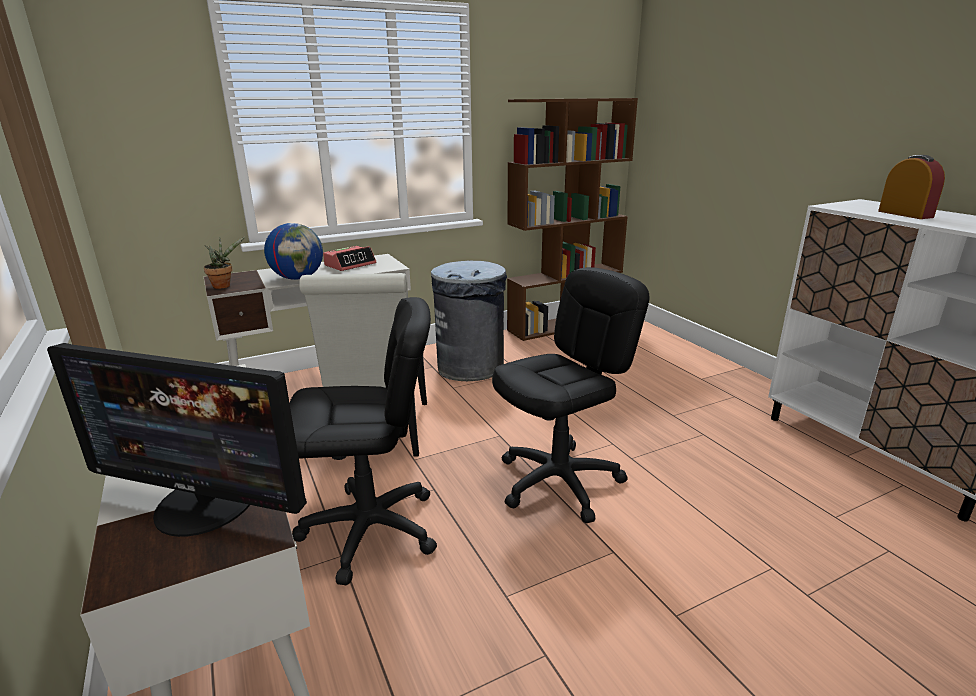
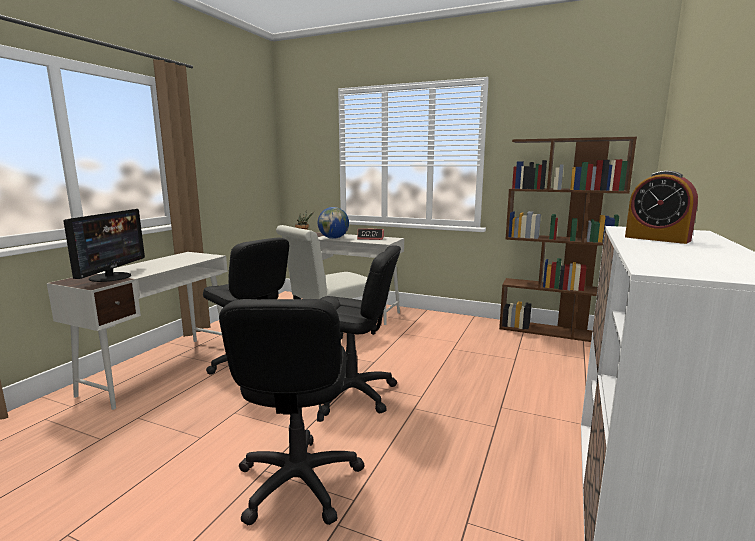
camera: 50 degrees right, 10 degrees down
(205, 504) = (111, 277): monitor -> monitor turned 150 degrees counterclockwise
(471, 367) = (434, 329): grey trash can -> none
(718, 595) = (298, 482): none -> black office chair
(905, 214) = (657, 239): alarm clock -> alarm clock turned 105 degrees clockwise

